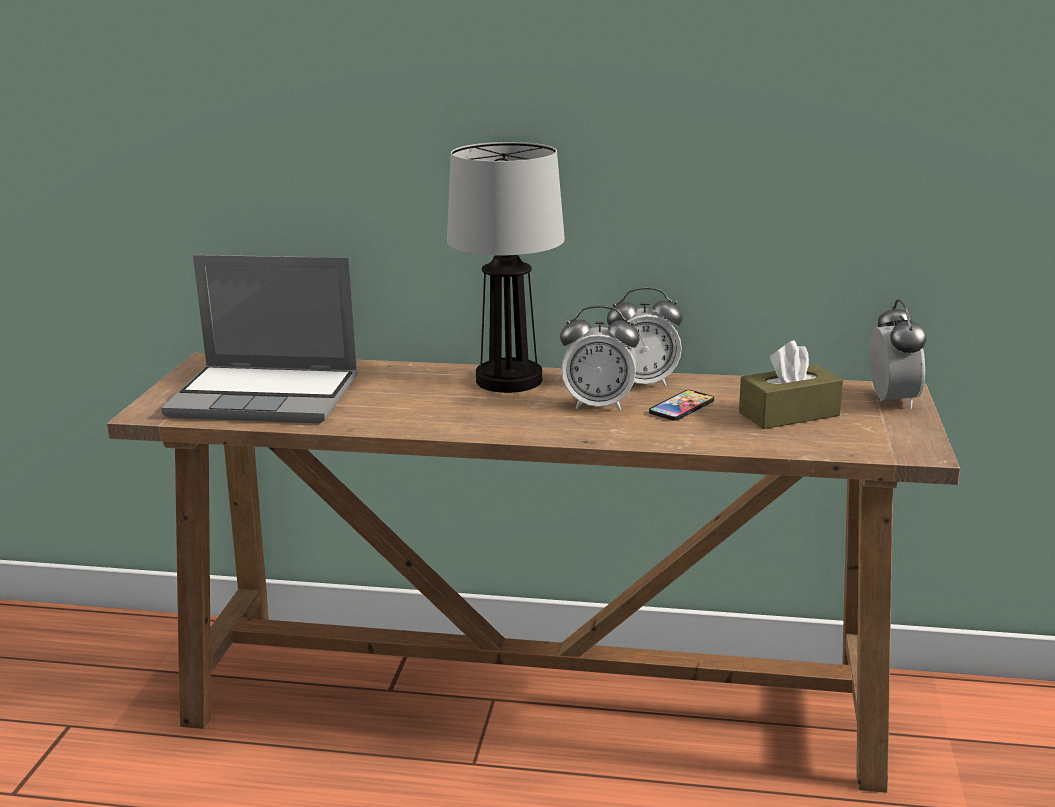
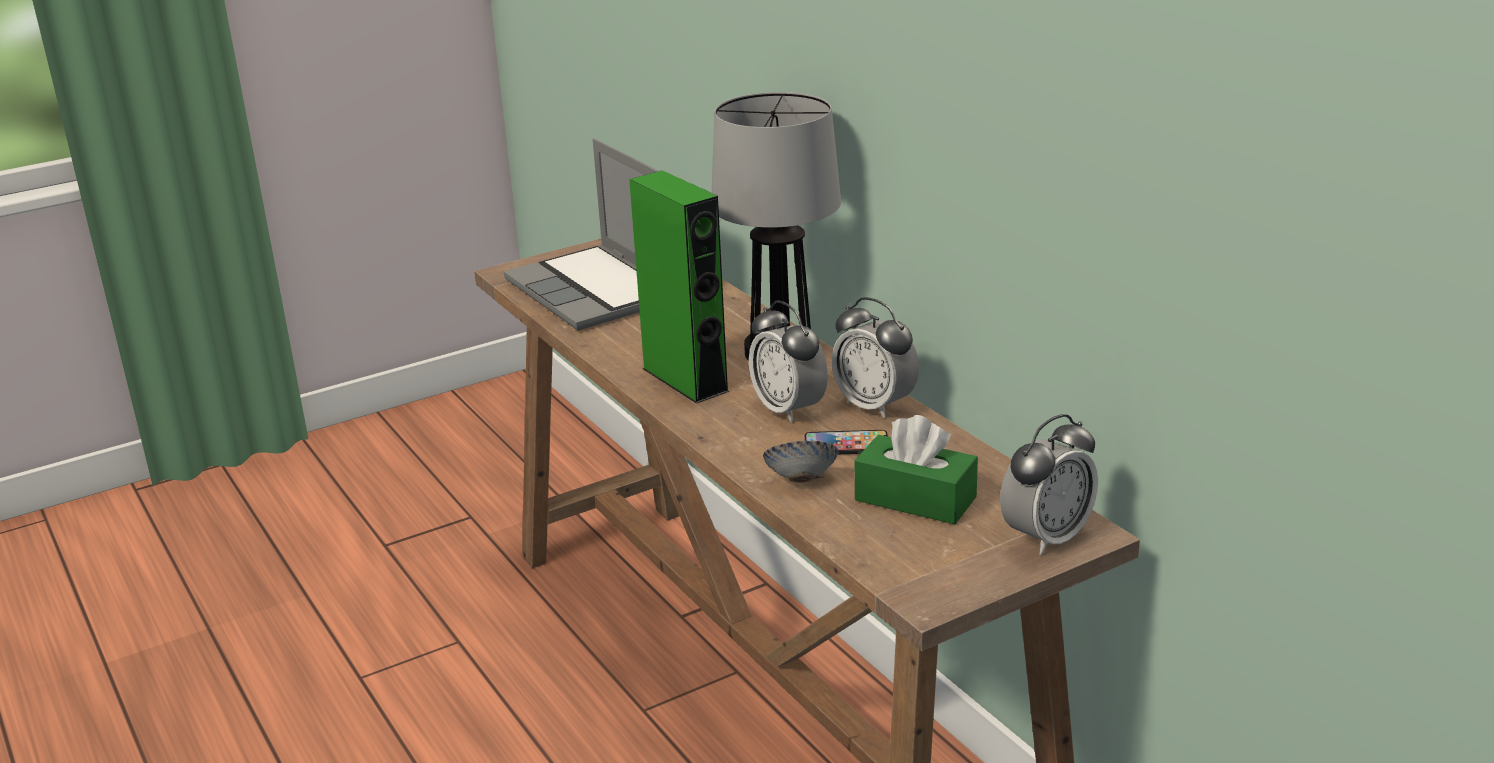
camera: 50 degrees right, 5 degrees up
(486, 417) = (685, 380): none -> green speaker
(708, 434) = (801, 480): none -> bowl
(789, 414) = (915, 499): brown tissue box -> green tissue box

